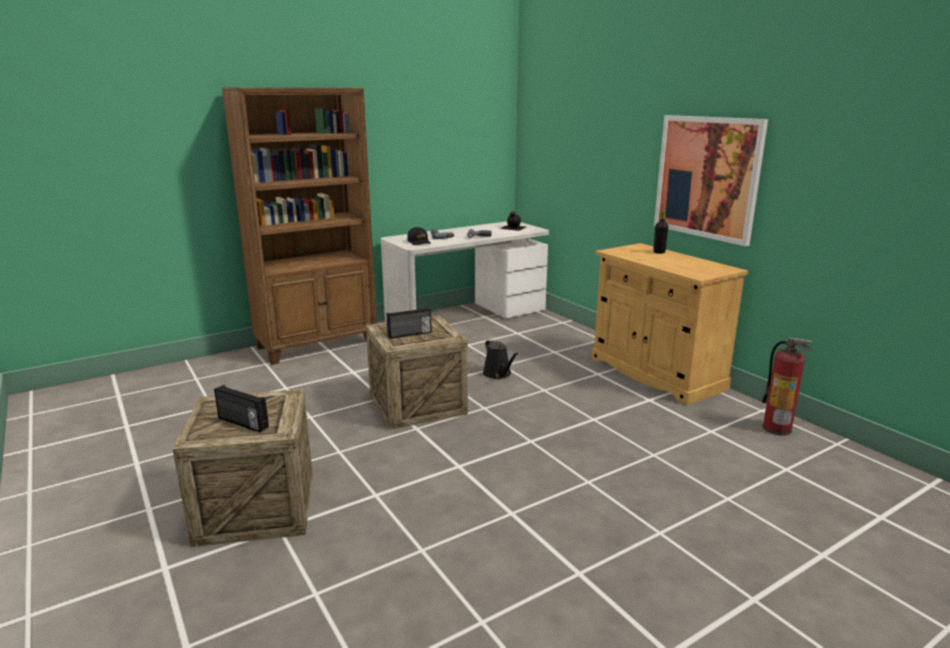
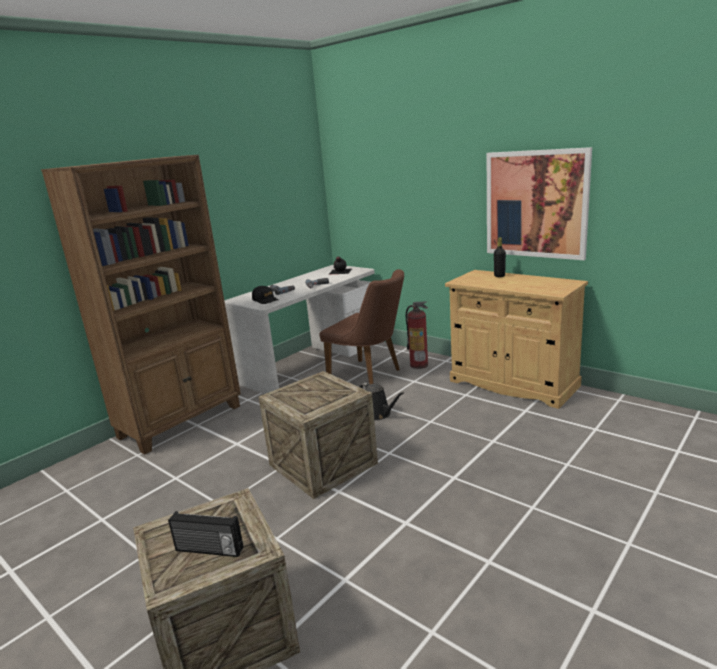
camera: 15 degrees left, 0 degrees up
(409, 334) = (311, 398): radio -> none
(514, 339) = (370, 376): none -> brown chair
(777, 428) = (643, 414): fire extinguisher -> fire extinguisher (419, 365)

